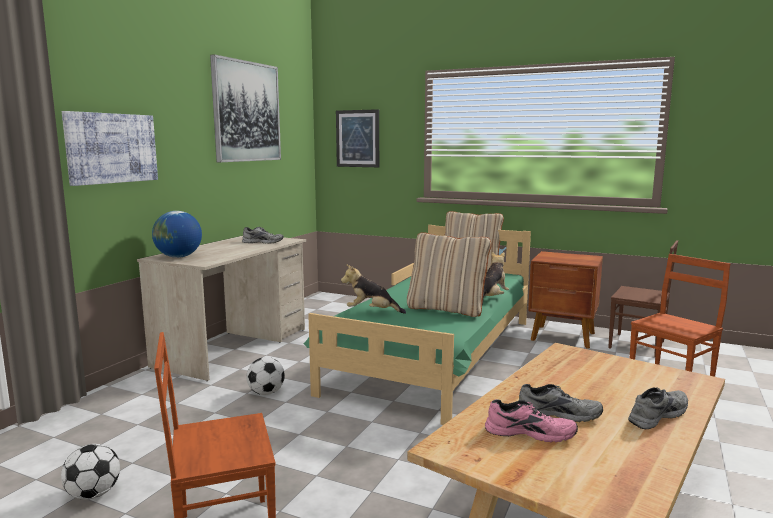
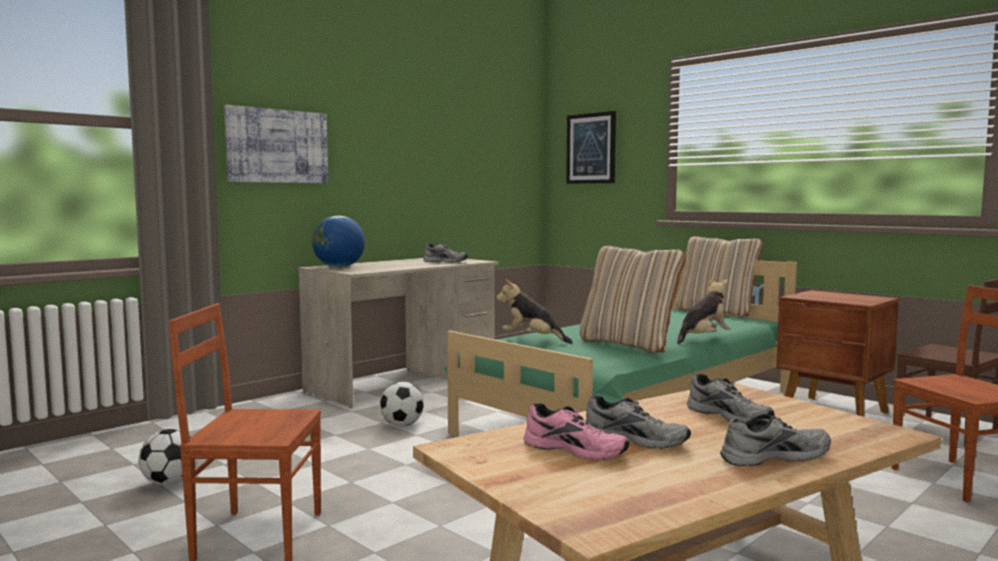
camera: 20 degrees right, 5 degrees down
(246, 112) = (448, 115): picture -> none
(591, 378) = (730, 416): none -> grey shoe

